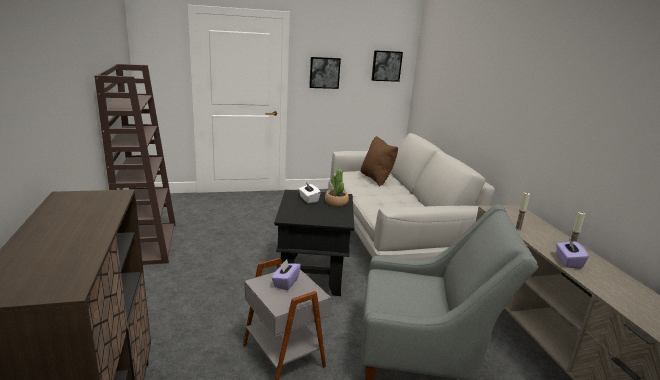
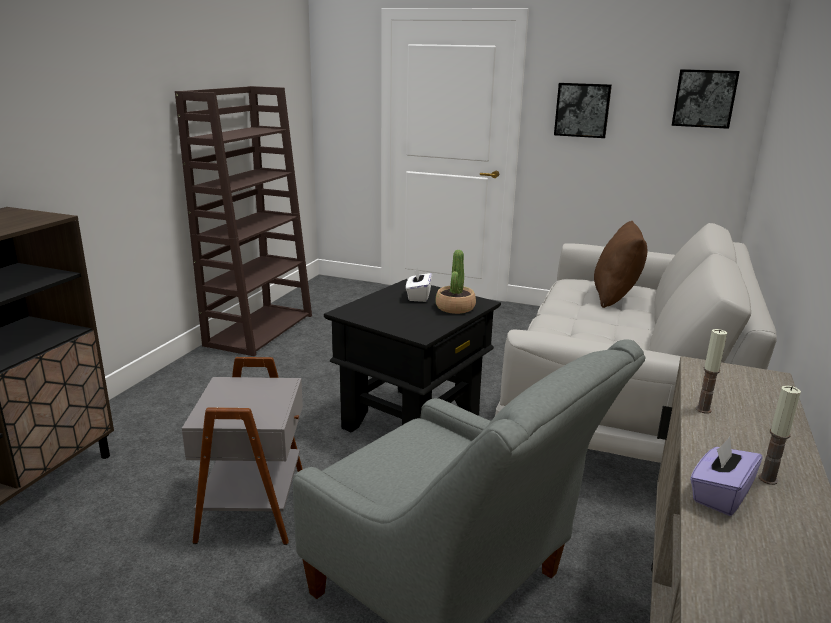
camera: 35 degrees right, 0 degrees up
(285, 282) = (255, 393): purple tissue box -> none

